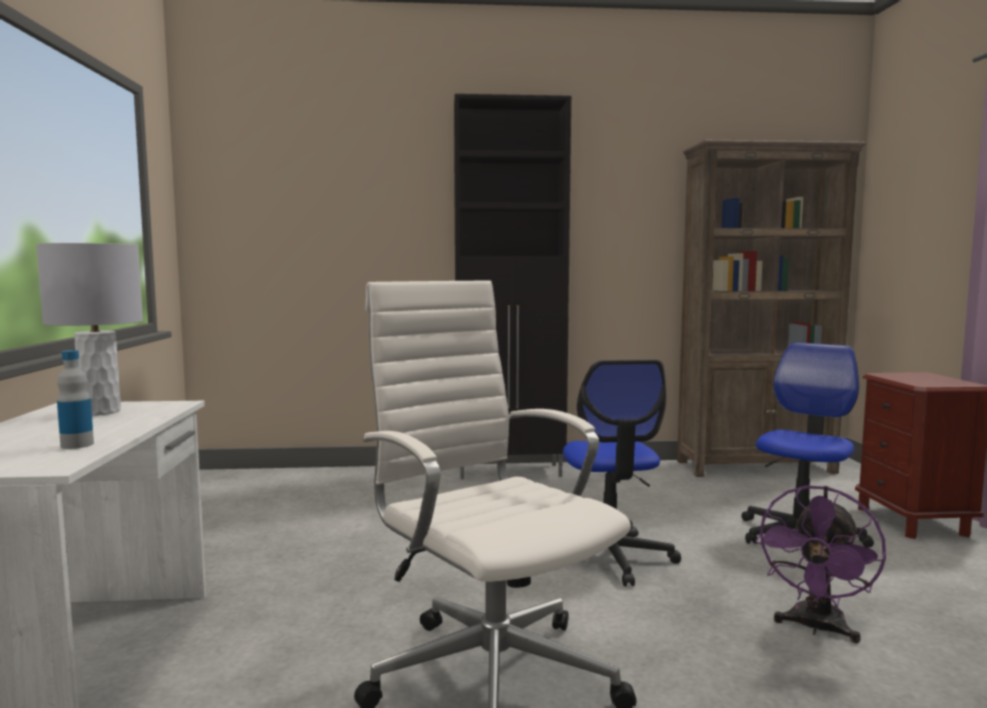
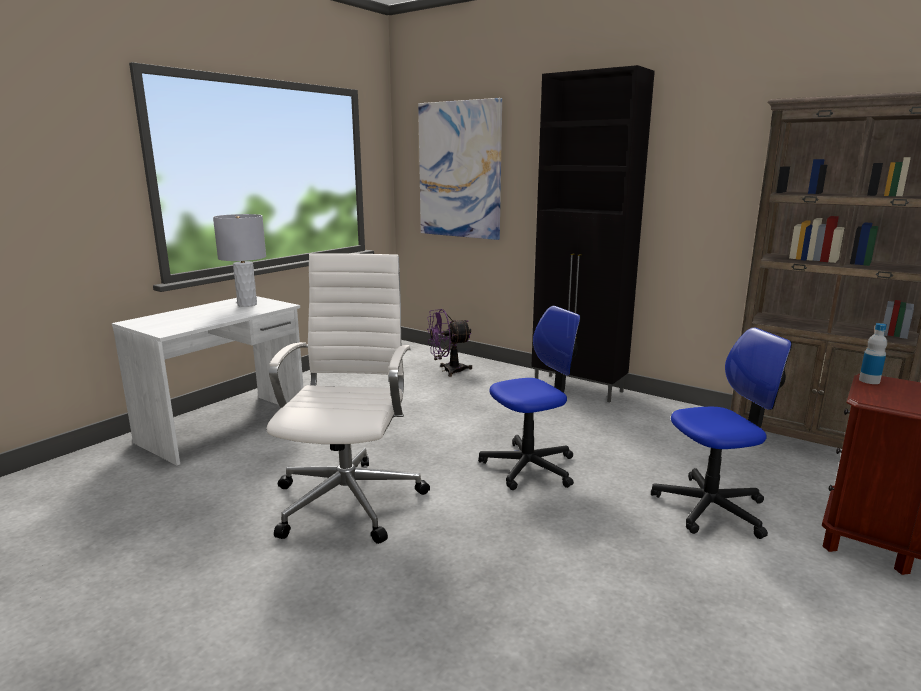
camera: 40 degrees right, 10 degrees up
(77, 445) = (196, 322): bottle -> bottle (869, 381)
(301, 214) = (459, 170): none -> picture
(610, 557) = (529, 467): office chair -> office chair turned 150 degrees counterclockwise
(816, 628) = (573, 563): purple fan -> purple fan (448, 371)

